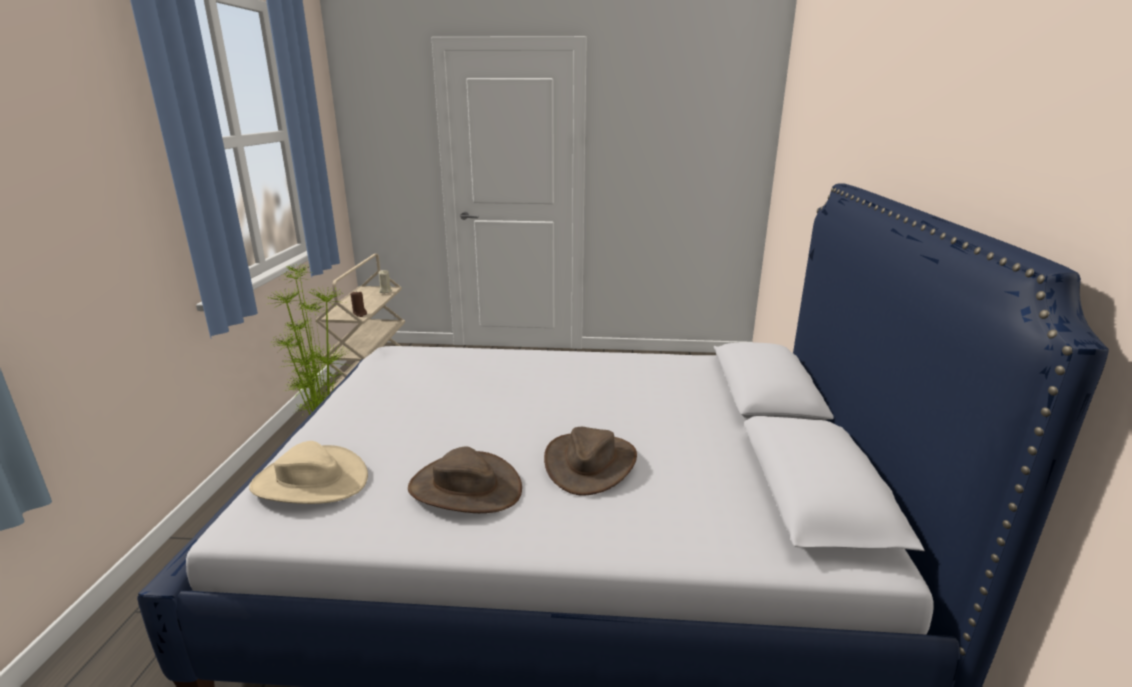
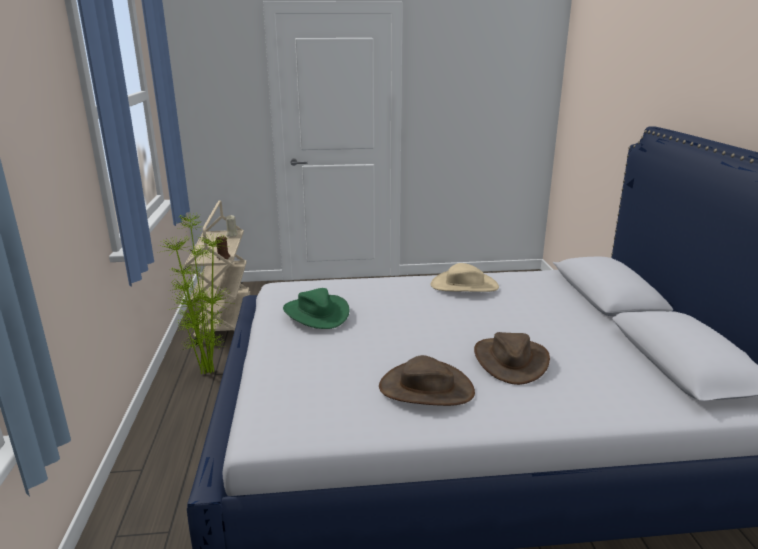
camera: 10 degrees left, 0 degrees up
(310, 481) = (295, 397): beige hat -> beige hat (464, 286)
(403, 384) = (316, 313): none -> green hat

